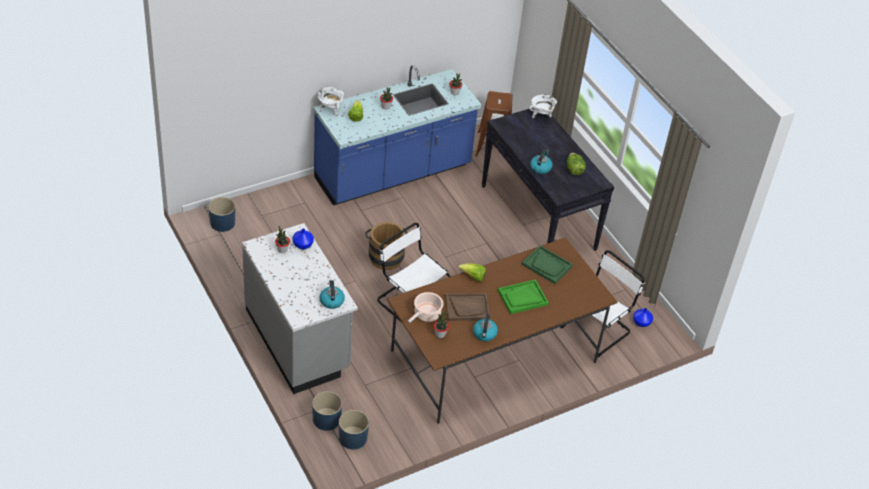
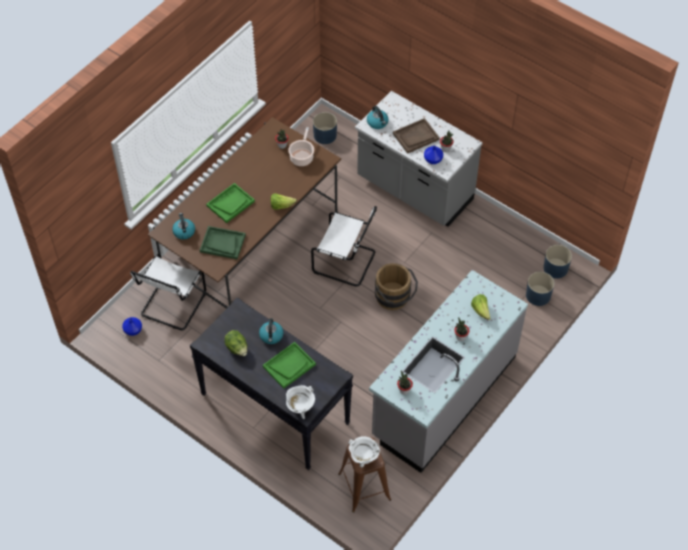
camera: 160 degrees right, 10 degrees up
(326, 419) = (352, 140): blue planter -> blue planter (538, 295)
(330, 109) = (510, 308): white cooking pot -> white cooking pot (363, 458)
(393, 174) = (443, 396): blue counter -> grey counter
(467, 308) = (272, 176): brown tray -> brown tray (415, 137)
(484, 334) = (247, 159): kettle -> kettle (184, 231)
(536, 144) = (289, 365): none -> green tray

